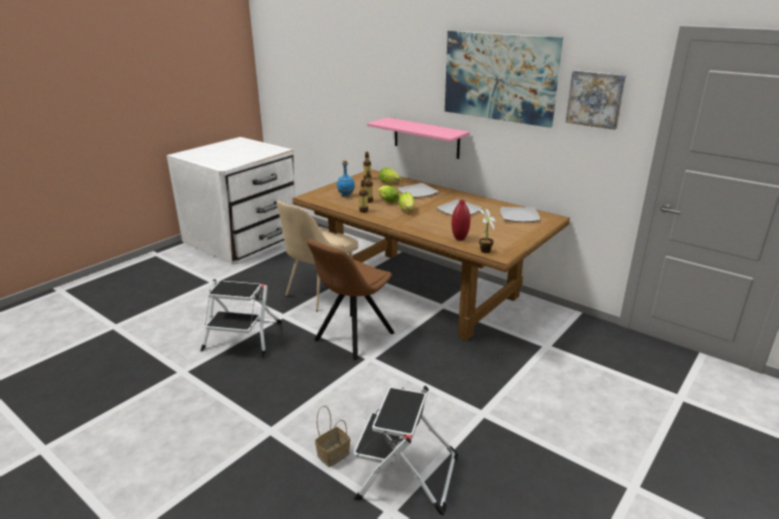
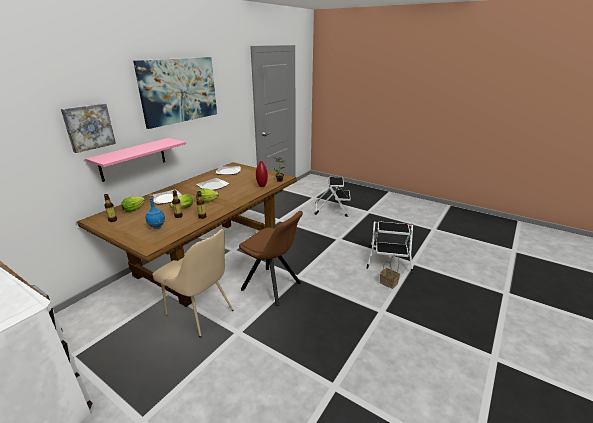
camera: 95 degrees left, 0 degrees up
(244, 337) = (274, 353): step ladder -> step ladder (332, 208)
(595, 99) = (230, 90): picture -> picture (88, 127)

